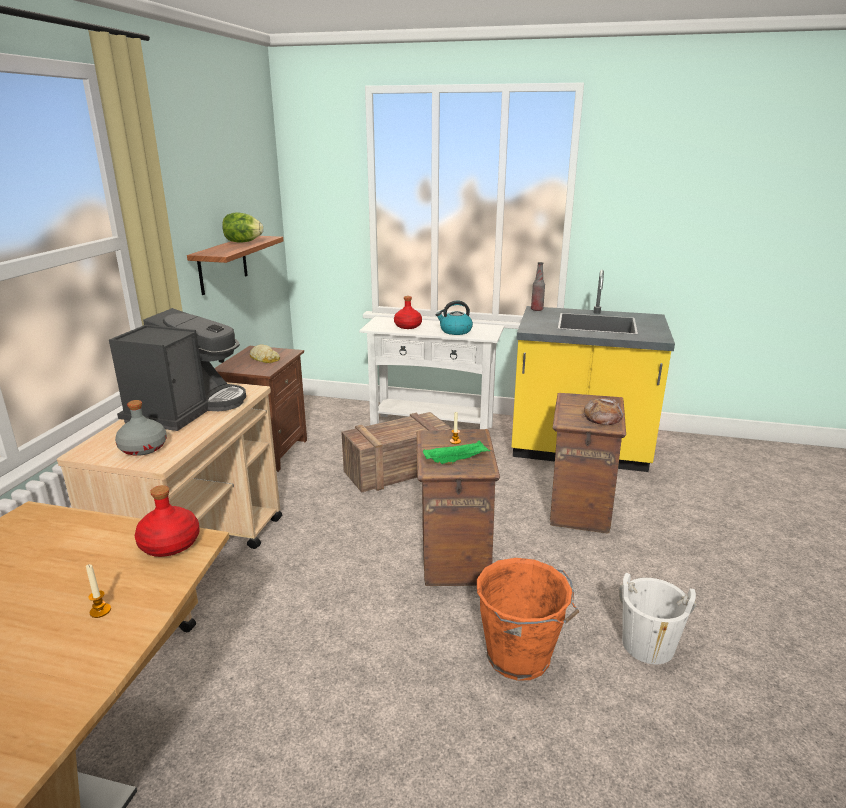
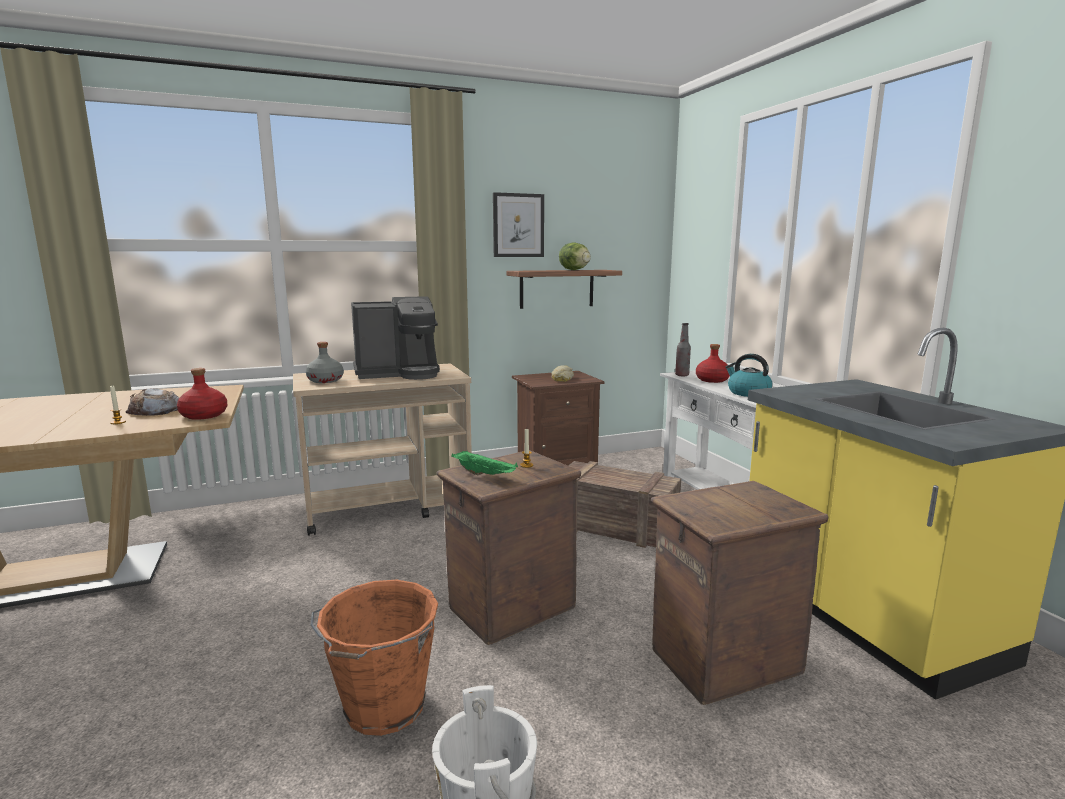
camera: 55 degrees right, 10 degrees down
(187, 200) = (518, 225): none -> picture
(537, 310) = (855, 383): bottle -> bottle (682, 375)
(602, 417) = (730, 515): bread -> bread (156, 410)

